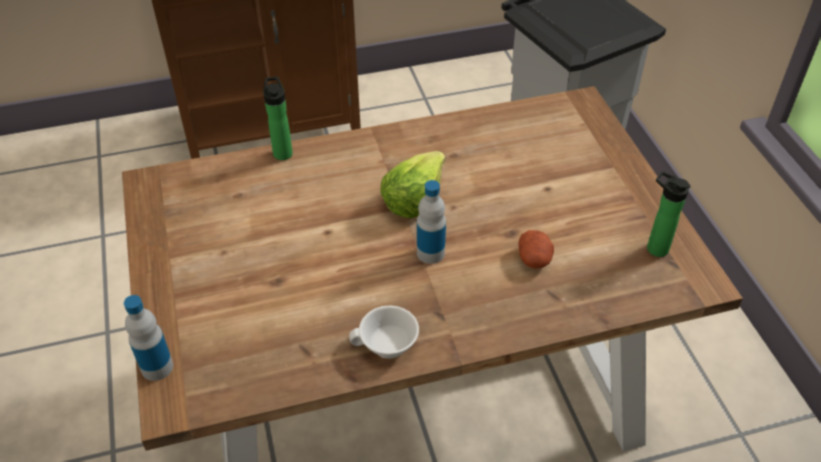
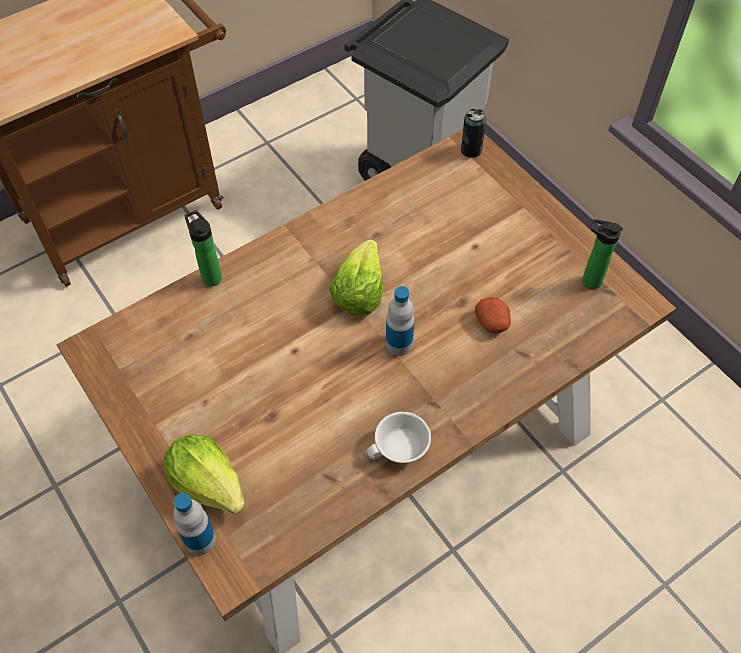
camera: 20 degrees left, 10 degrees up
(191, 321) = (209, 483): none -> lettuce
(581, 107) = (471, 150): none -> can

